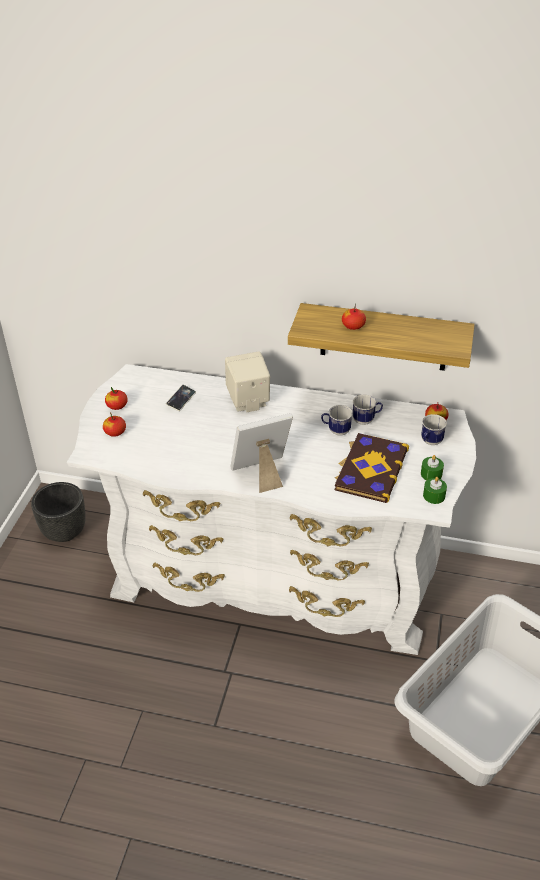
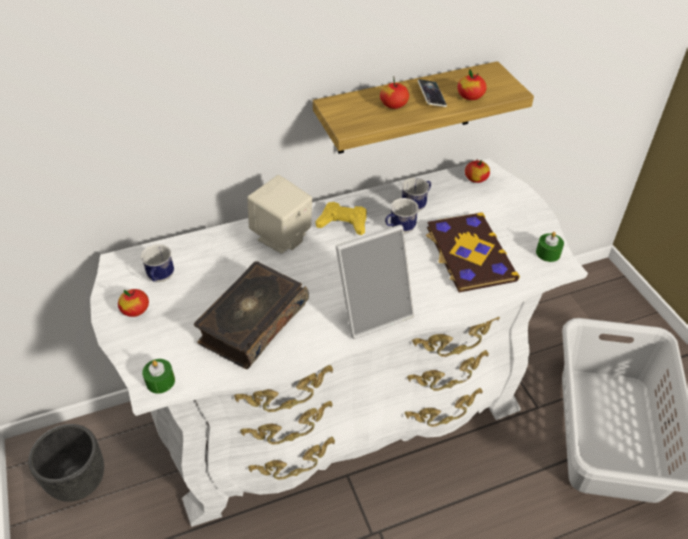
camera: 35 degrees left, 5 degrees up
(115, 432) = (162, 343): apple -> apple (470, 96)
(178, 445) = (252, 323): none -> book
(181, 399) = (206, 268): phone -> phone (431, 95)
(262, 474) = (373, 311): picture frame -> picture frame turned 150 degrees counterclockwise
(300, 409) = (343, 222): none -> yellow game controller
(430, 442) = (492, 202): mug -> mug (160, 279)
(431, 474) = (524, 233): green candle -> green candle (160, 381)

